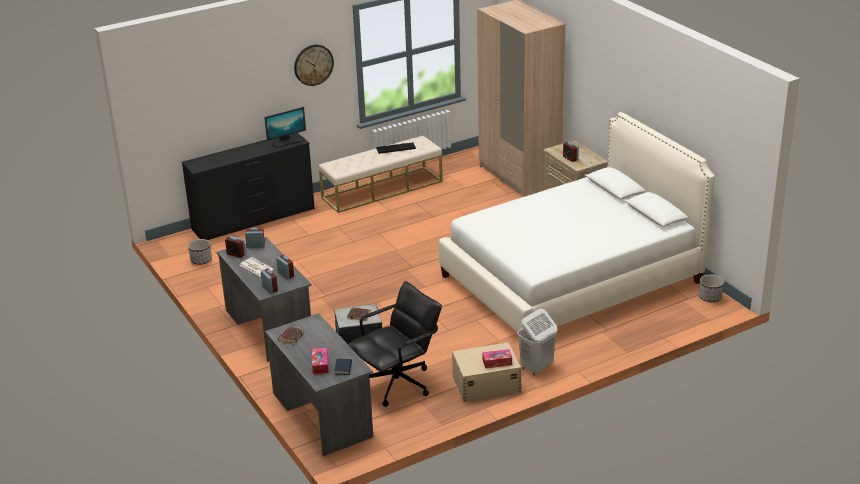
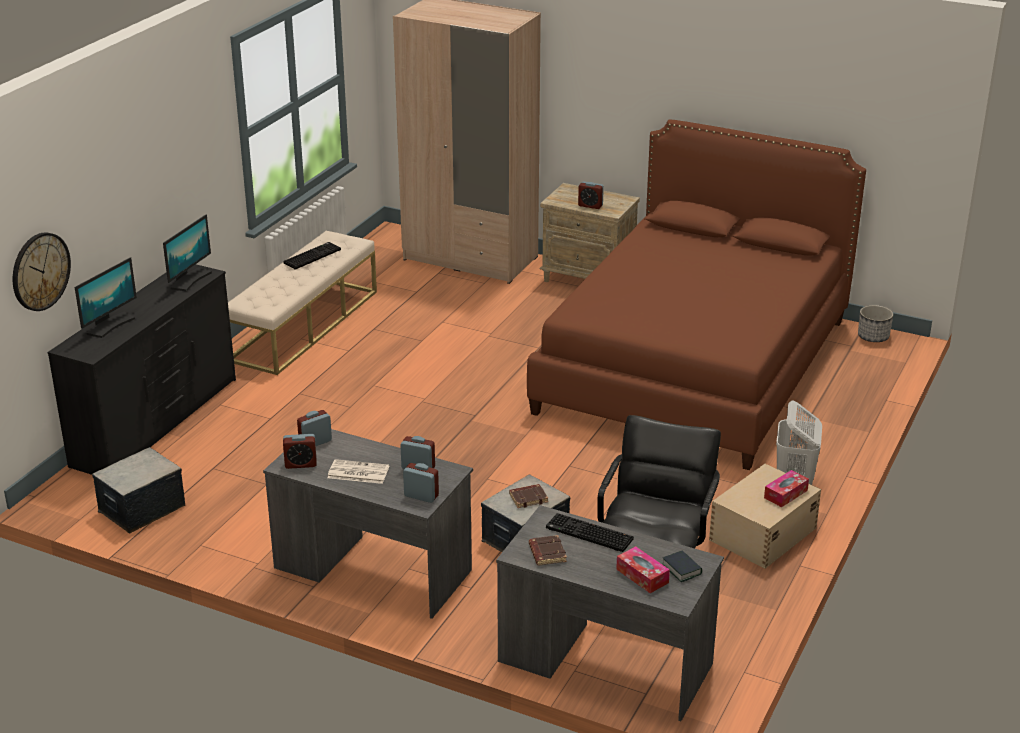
camera: 35 degrees left, 0 degrees up
(201, 260) = (141, 508): planter -> storage box
(223, 156) = (110, 325): none -> monitor
(313, 65) = (194, 144): wall clock -> wall clock (40, 271)
(321, 335) = (587, 534): none -> keyboard
(571, 279) = (695, 365): white bed -> brown bed

